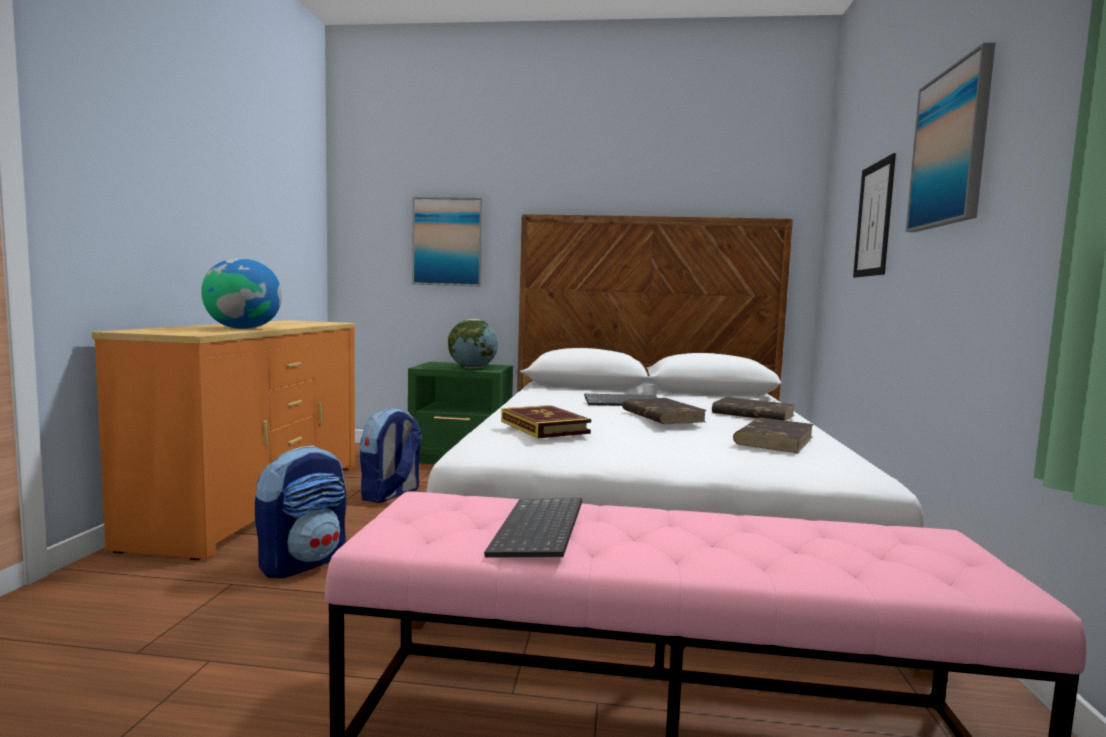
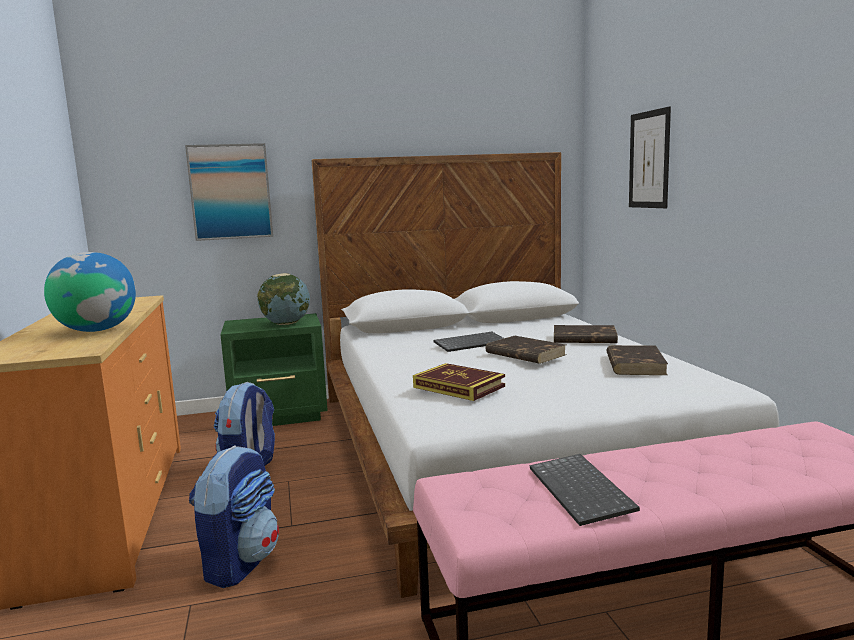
camera: 20 degrees left, 5 degrees up
(950, 148) = (734, 113): picture -> none

